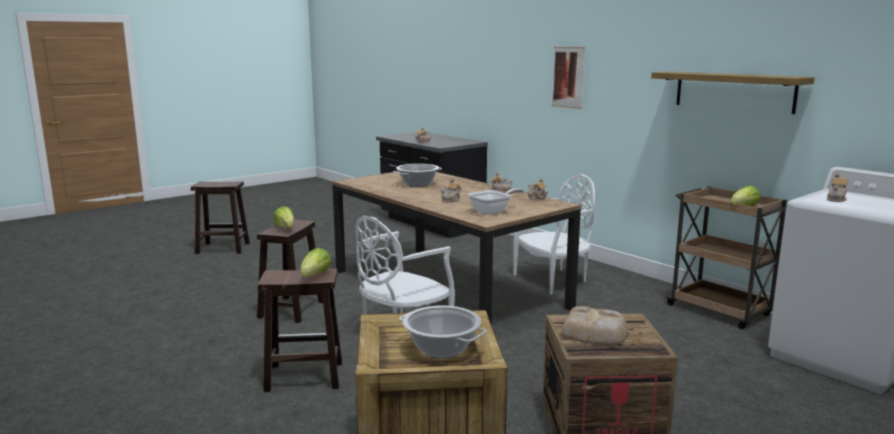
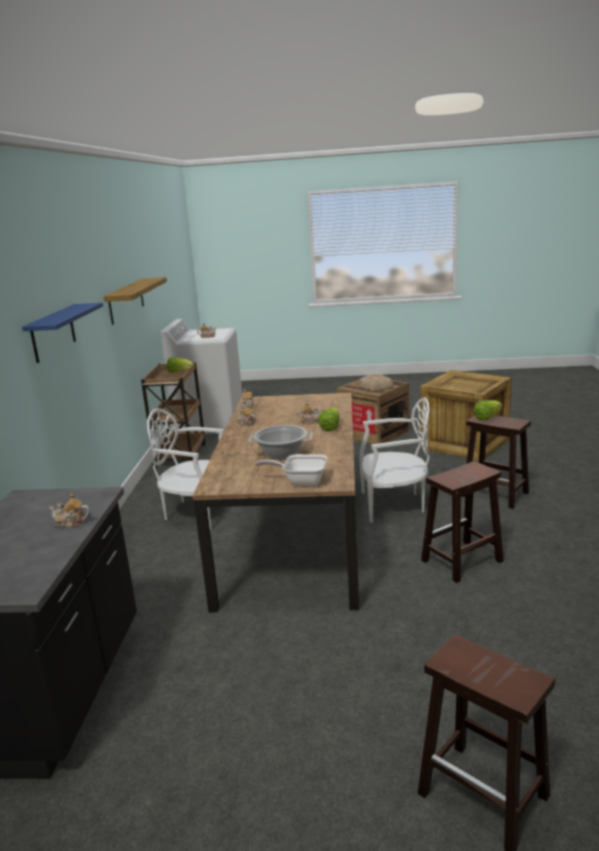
camera: 135 degrees left, 5 degrees up
(285, 228) = (465, 473): lettuce -> lettuce (330, 427)
(441, 349) = (462, 382): cooking pot -> none
(493, 211) = (313, 403): frying pan -> frying pan (301, 481)
(568, 77) = (53, 333): picture -> blue shelf

